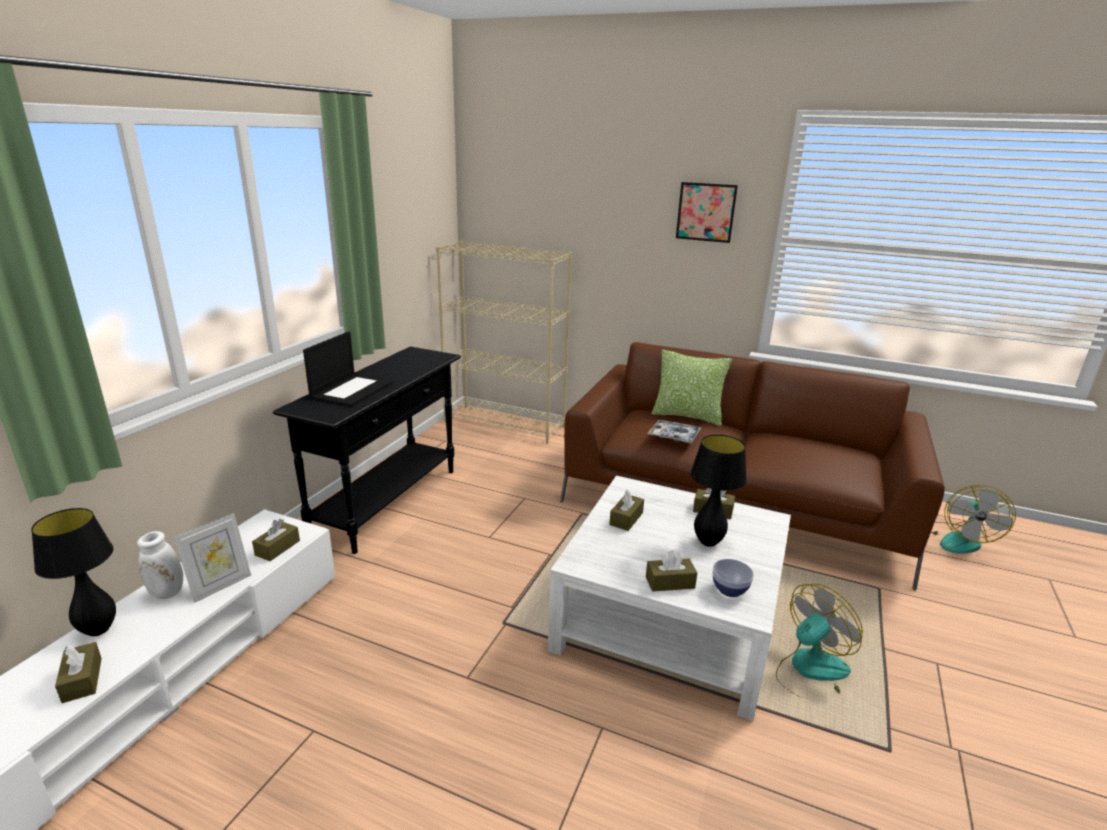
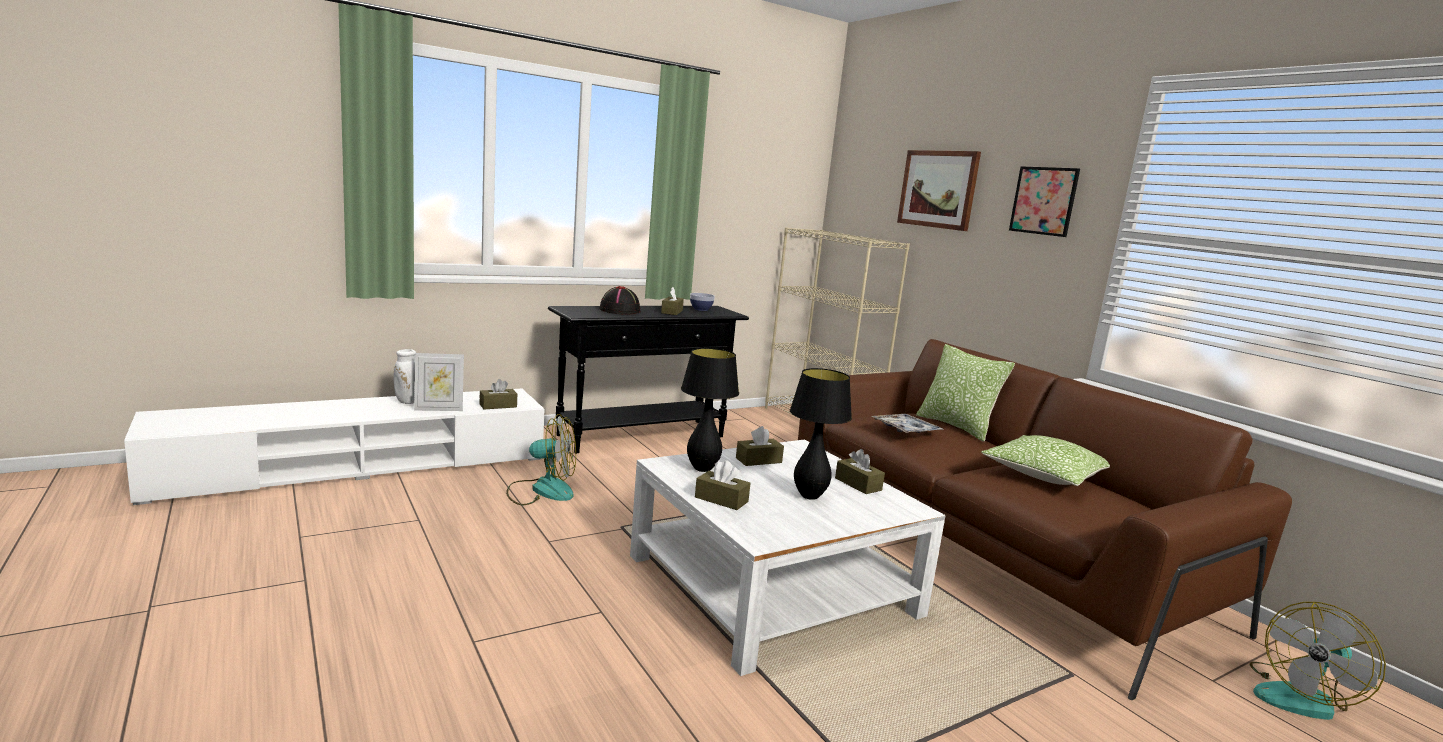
camera: 35 degrees right, 10 degrees down
(82, 680) = (316, 416): brown tissue box -> brown tissue box (672, 312)
(99, 630) = (353, 403): black table lamp -> black table lamp (702, 469)
(352, 390) = (620, 310): laptop -> black hat
(595, 201) = (938, 189): none -> picture
(730, 590) = (769, 523): bowl -> bowl (701, 309)
(793, 446) = (1044, 475): none -> pillow
(810, 673) = (860, 682): fan -> fan (542, 490)

